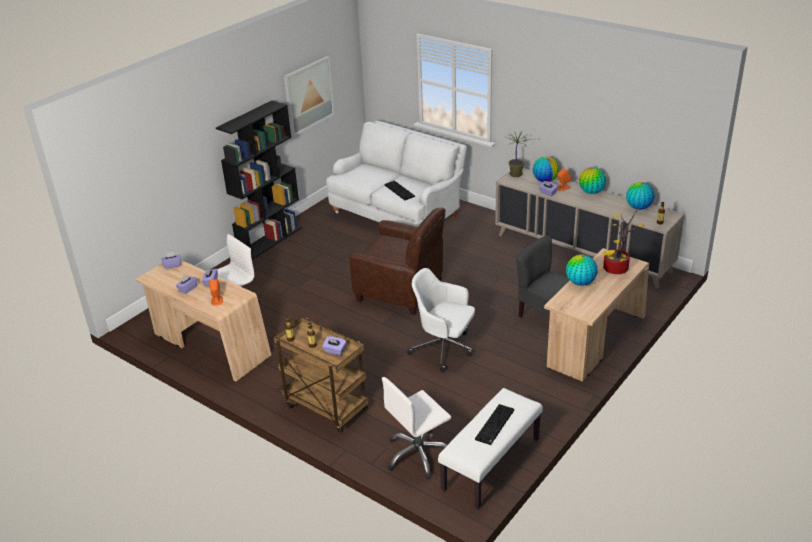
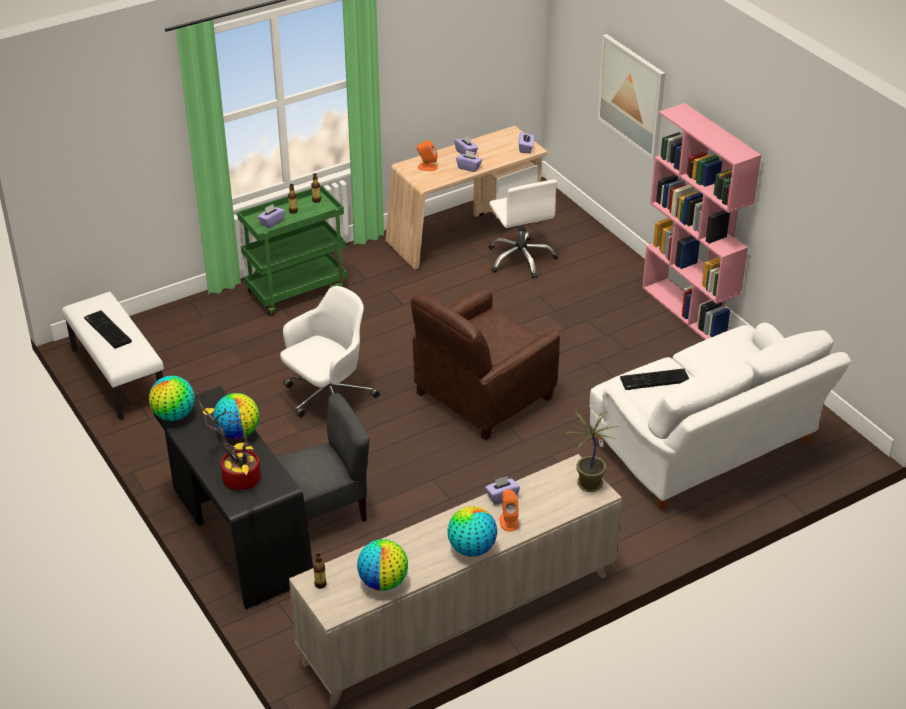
camera: 110 degrees right, 5 degrees up
(270, 240) = (688, 311): black bookcase -> pink bookcase
(309, 95) = (819, 216): picture -> picture (631, 96)
(325, 407) = (297, 290): brown cart -> green cart
(418, 455) = (174, 333): white office chair -> none
(545, 181) = (546, 509): globe -> globe (174, 415)
(594, 341) = (238, 535): beige desk -> black desk

